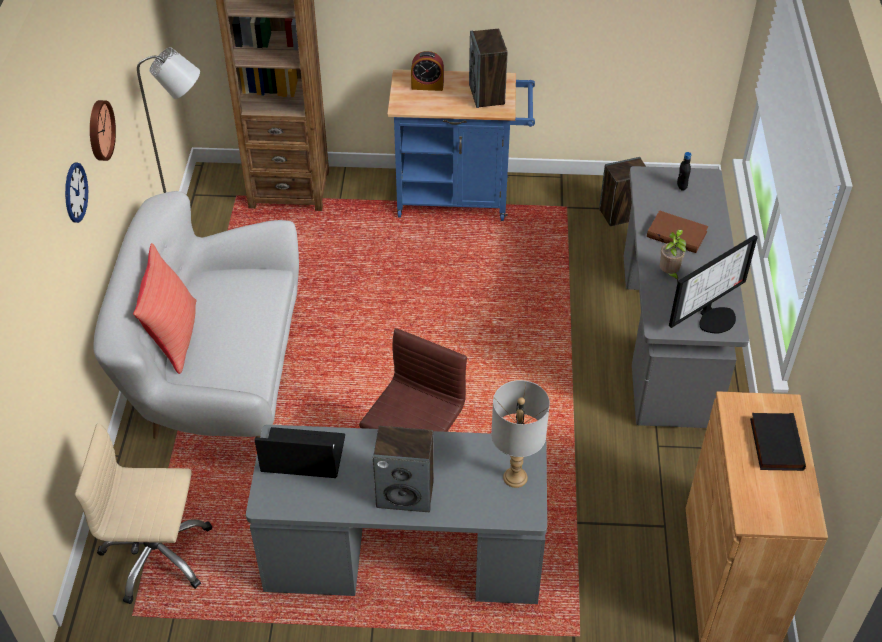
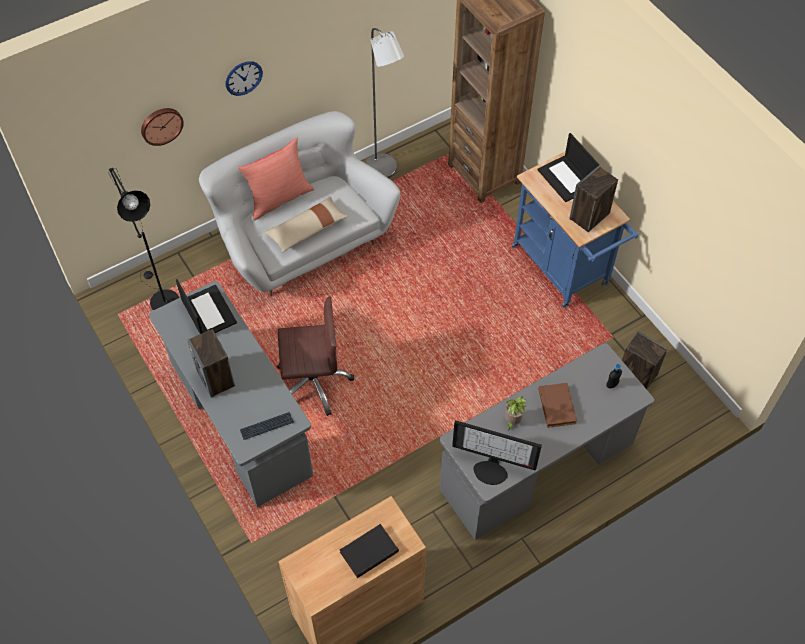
camera: 55 degrees right, 10 degrees up
(99, 130) = (302, 52): wall clock -> wall clock (161, 125)
(157, 555) = (161, 298): beige office chair -> black floor lamp
(245, 333) = (307, 229): none -> beige pillow
(427, 86) = (566, 179): alarm clock -> laptop
(514, 477) = (267, 426): grey table lamp -> keyboard

